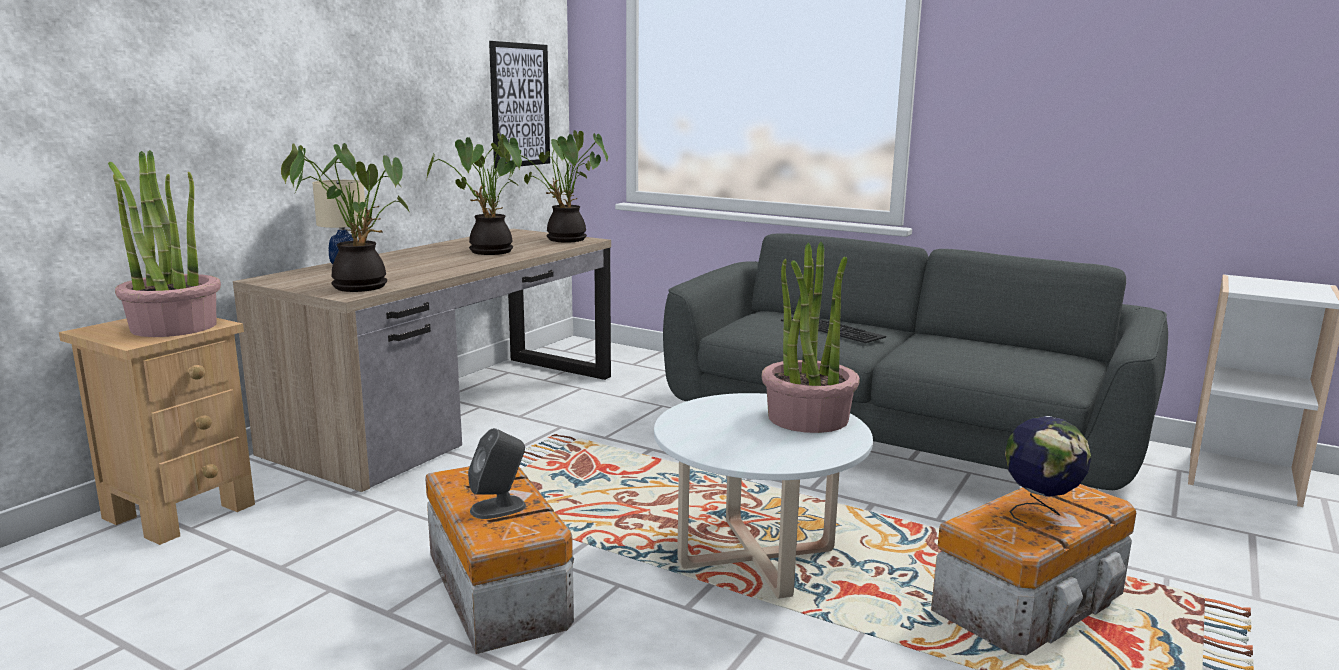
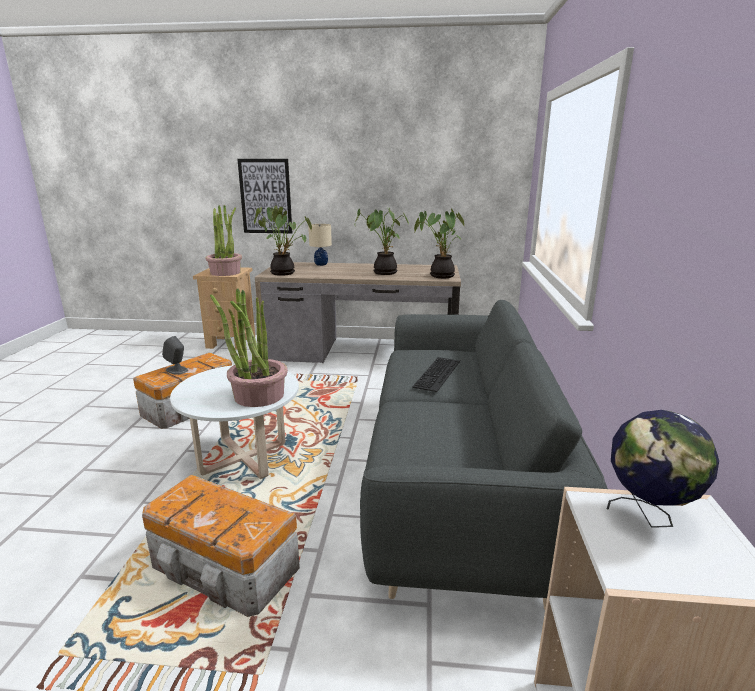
camera: 65 degrees right, 5 degrees up
(519, 105) = (476, 190): picture -> picture (265, 196)
(1039, 512) = (213, 508): globe -> globe (648, 517)

